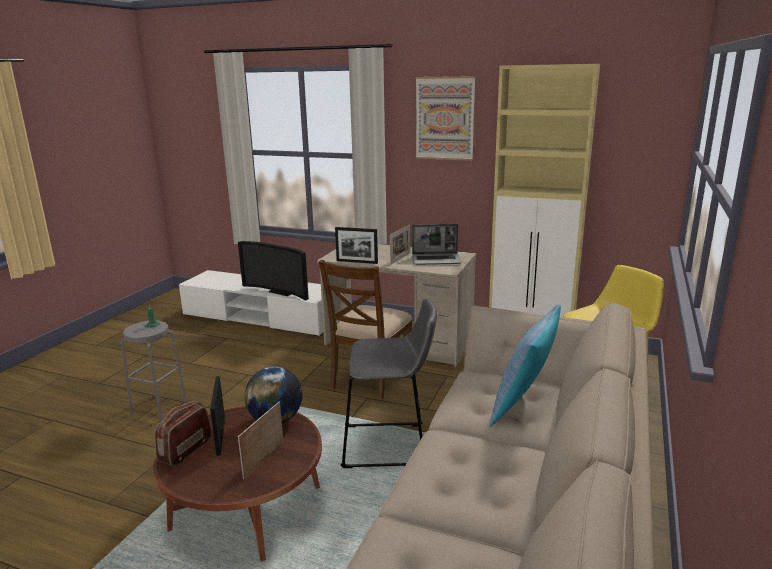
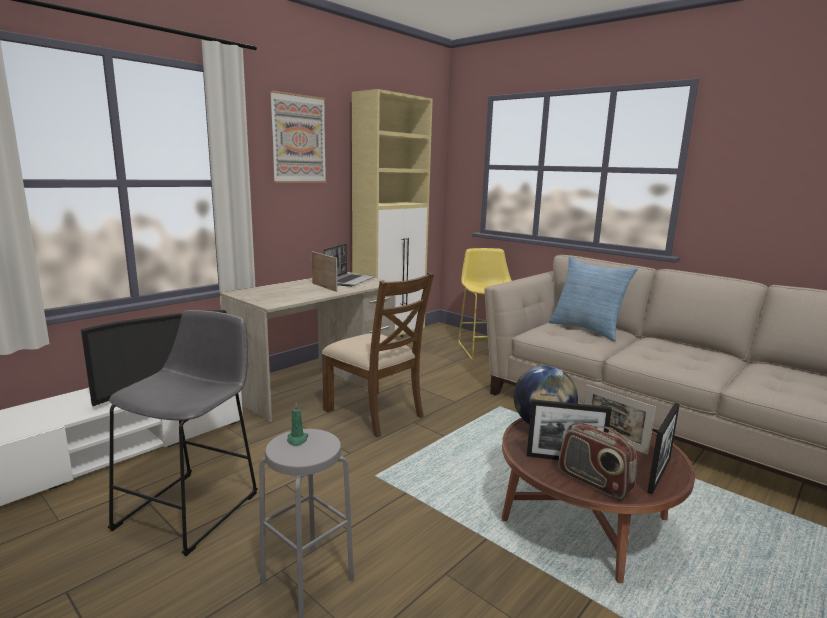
camera: 70 degrees left, 5 degrees down
(357, 262) = (306, 298): picture frame -> picture frame (659, 475)
(389, 446) = (505, 428): grey stool -> grey stool (194, 506)

